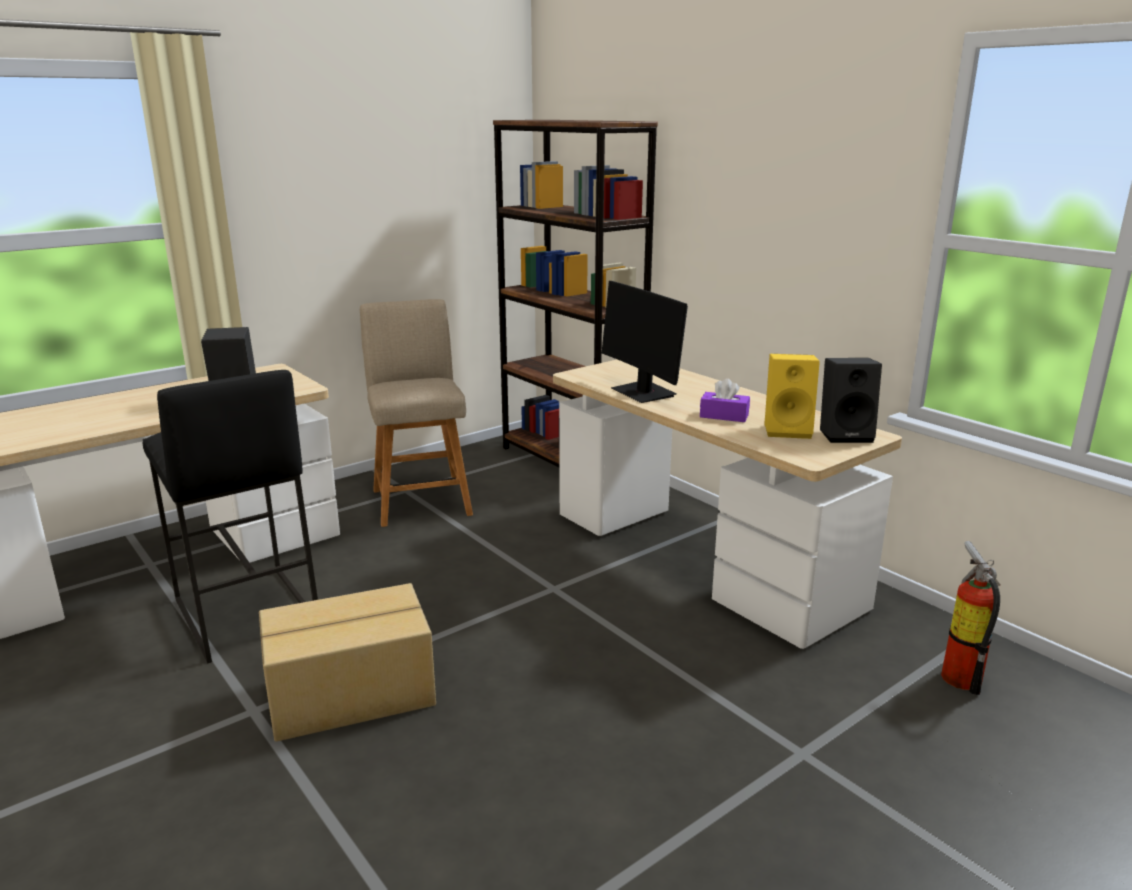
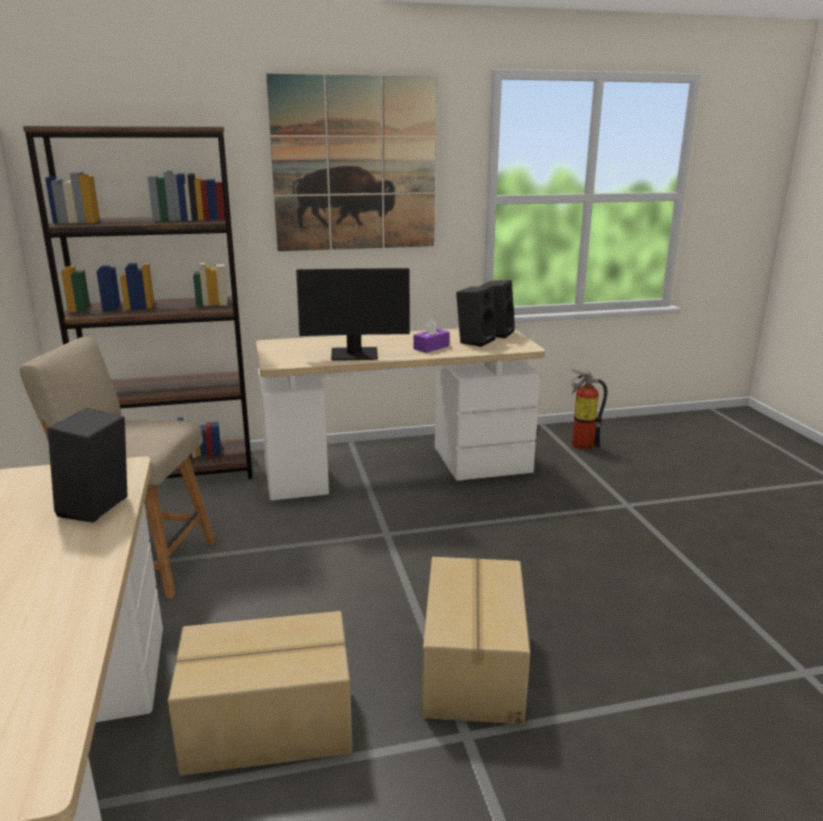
camera: 65 degrees left, 0 degrees up
(244, 613) = (269, 725): black stool -> cardboard box
(772, 172) = (355, 165): none -> picture
(788, 430) = (475, 341): yellow speaker -> black speaker

